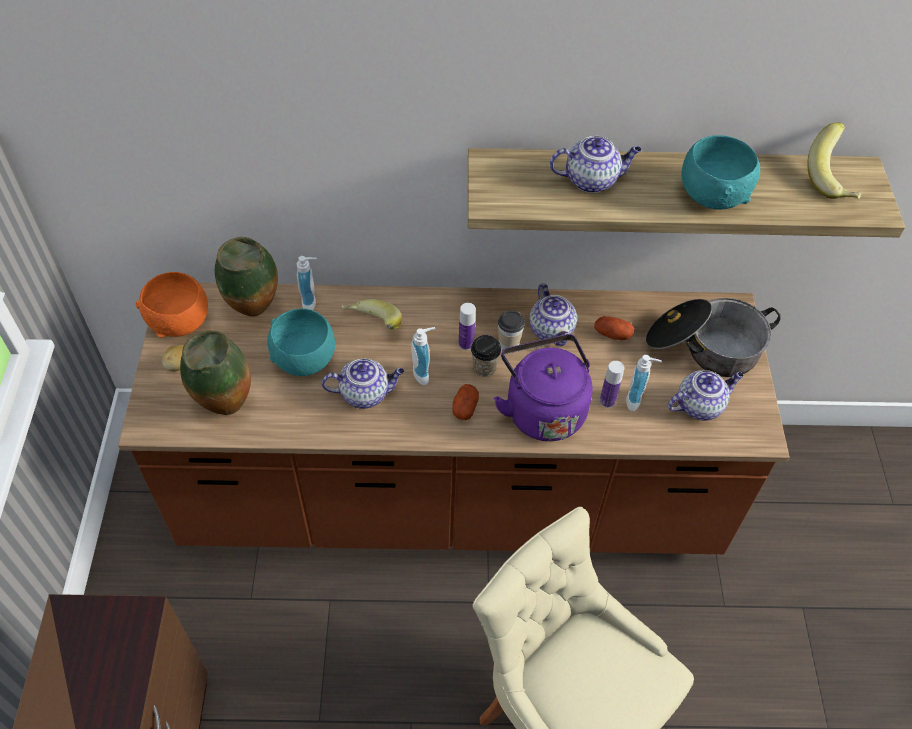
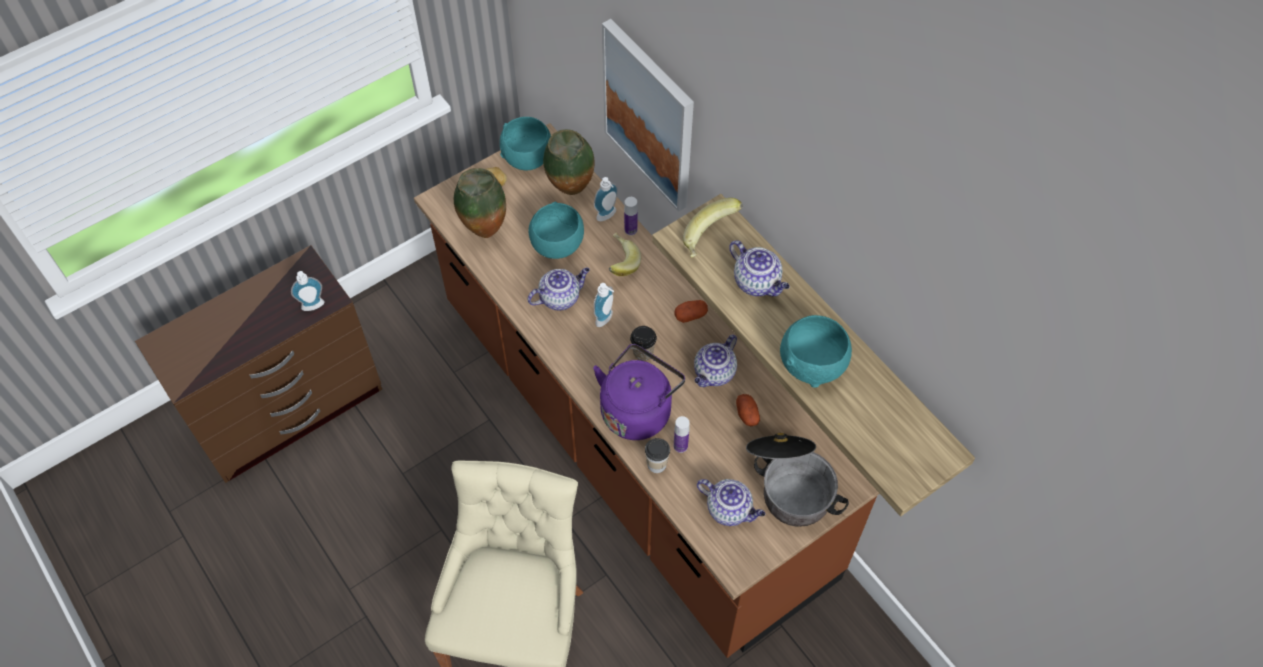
camera: 55 degrees right, 5 degrees up
(181, 322) = (528, 159): orange bowl -> turquoise bowl
(331, 139) = (650, 115): none -> picture
(365, 393) = (560, 297): teapot -> teapot turned 75 degrees counterclockwise
(465, 407) = (598, 361): potato -> potato (690, 315)
(466, 344) = (654, 328): bottle -> bottle (630, 230)
(509, 344) = (676, 354): cup -> cup (656, 464)
(637, 400) = (698, 465): soap dispenser -> soap dispenser (313, 307)
(833, 179) = (911, 436): banana -> banana (711, 239)

